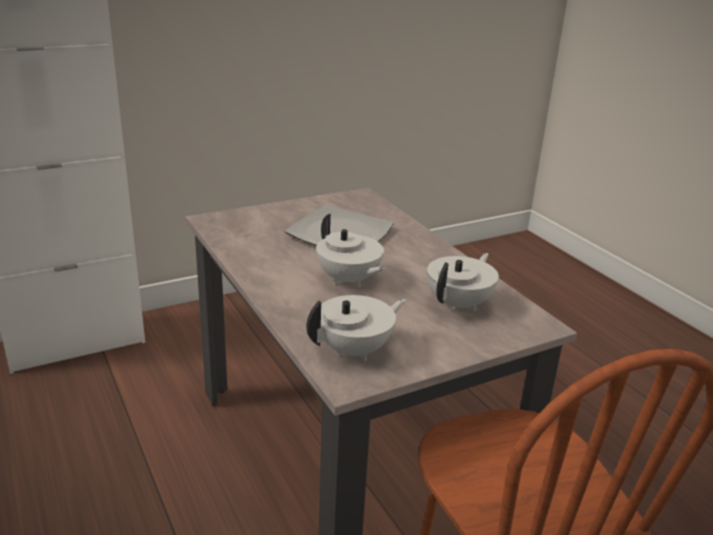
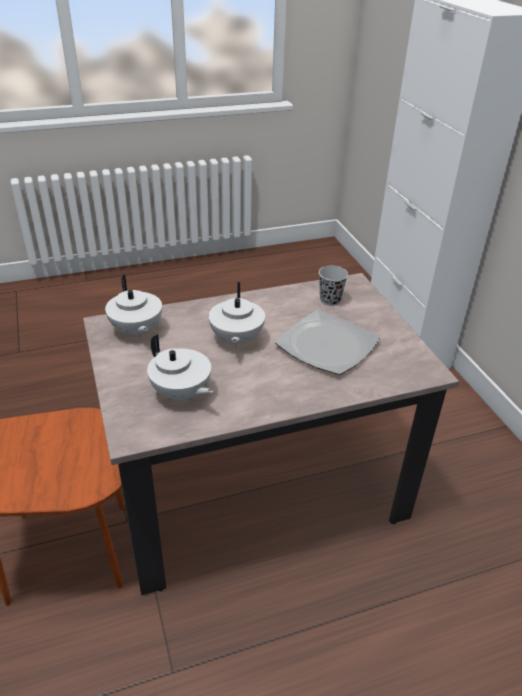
camera: 100 degrees right, 10 degrees up
(251, 232) = (330, 300): none -> black cup
(348, 280) = (236, 340): white teapot -> white teapot turned 60 degrees counterclockwise

